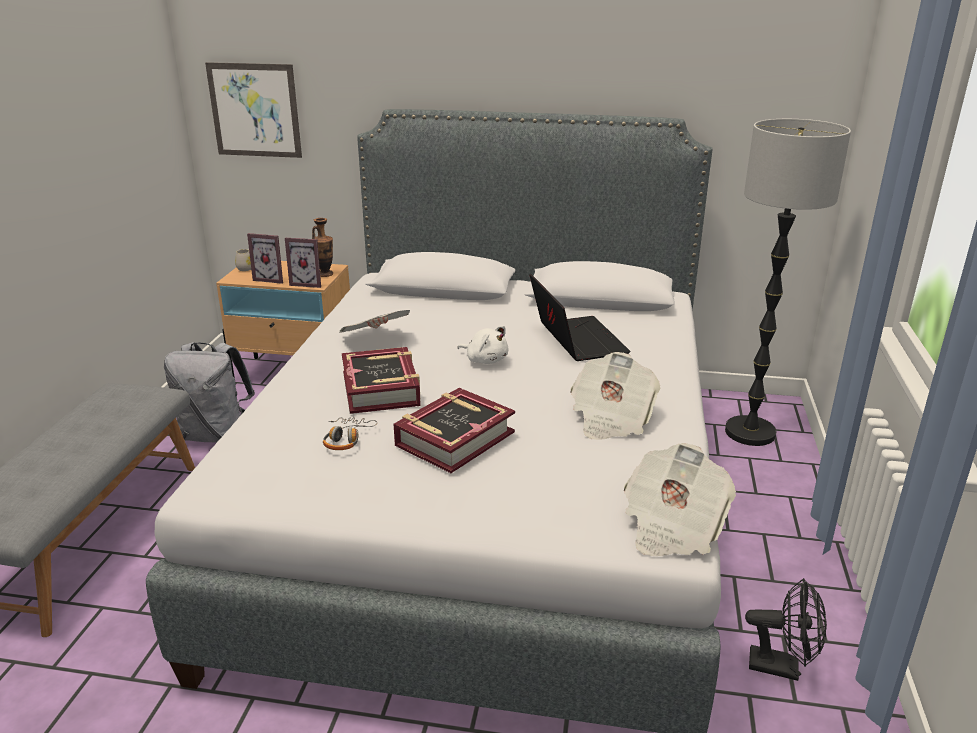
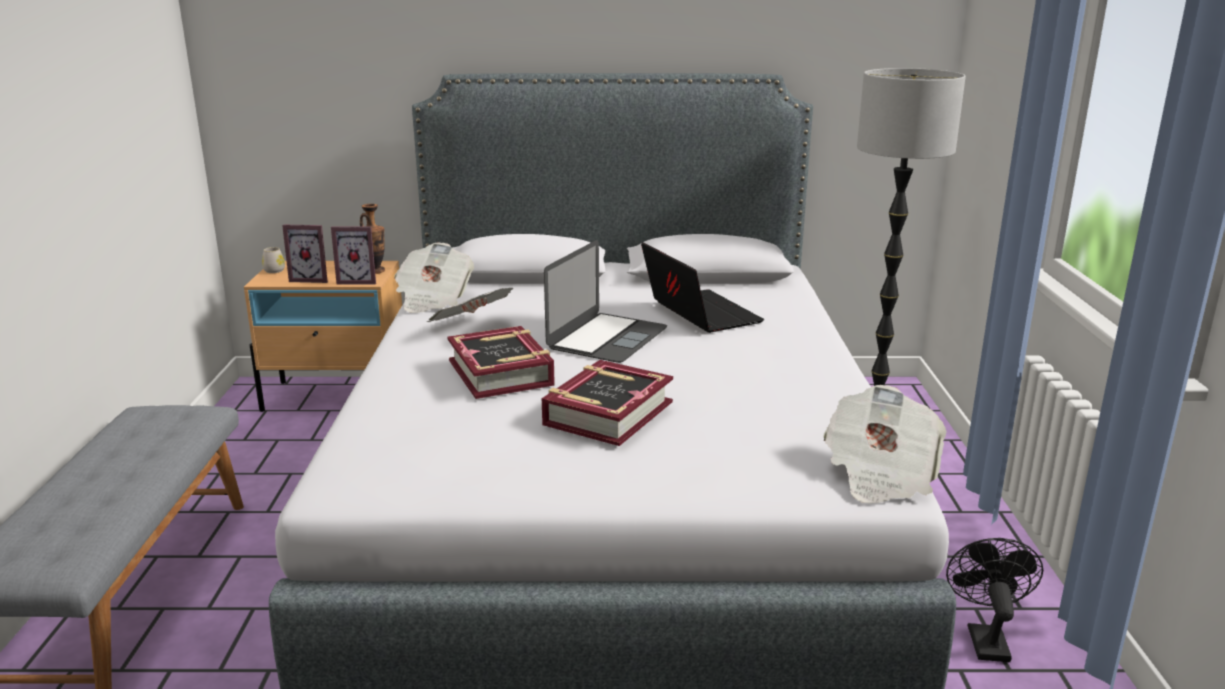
camera: 10 degrees left, 5 degrees down
(216, 435) = (259, 468): grey backpack -> none
(254, 110) = (282, 82): picture -> none
(347, 439) = (483, 423): headphones -> none
(485, 360) = (607, 338): white plush toy -> laptop
(611, 418) = (770, 382): newspaper -> newspaper (433, 299)
(782, 667) = (985, 638): black fan -> black fan turned 90 degrees counterclockwise

